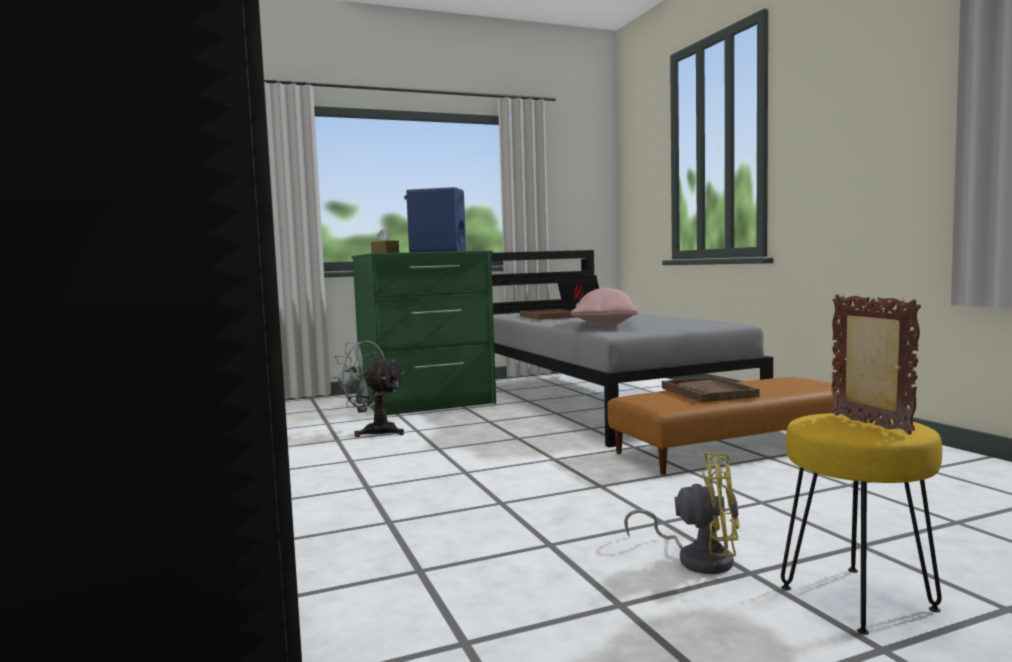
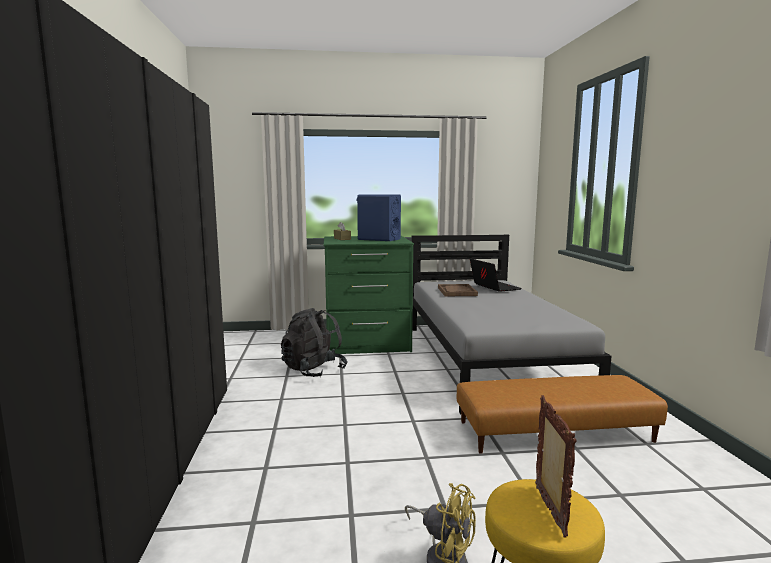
camera: 15 degrees right, 5 degrees up
(373, 431) = (313, 370): grey fan -> black backpack
(604, 325) = (481, 313): pink pillow -> none
(708, 392) = (534, 389): brown tray -> none

